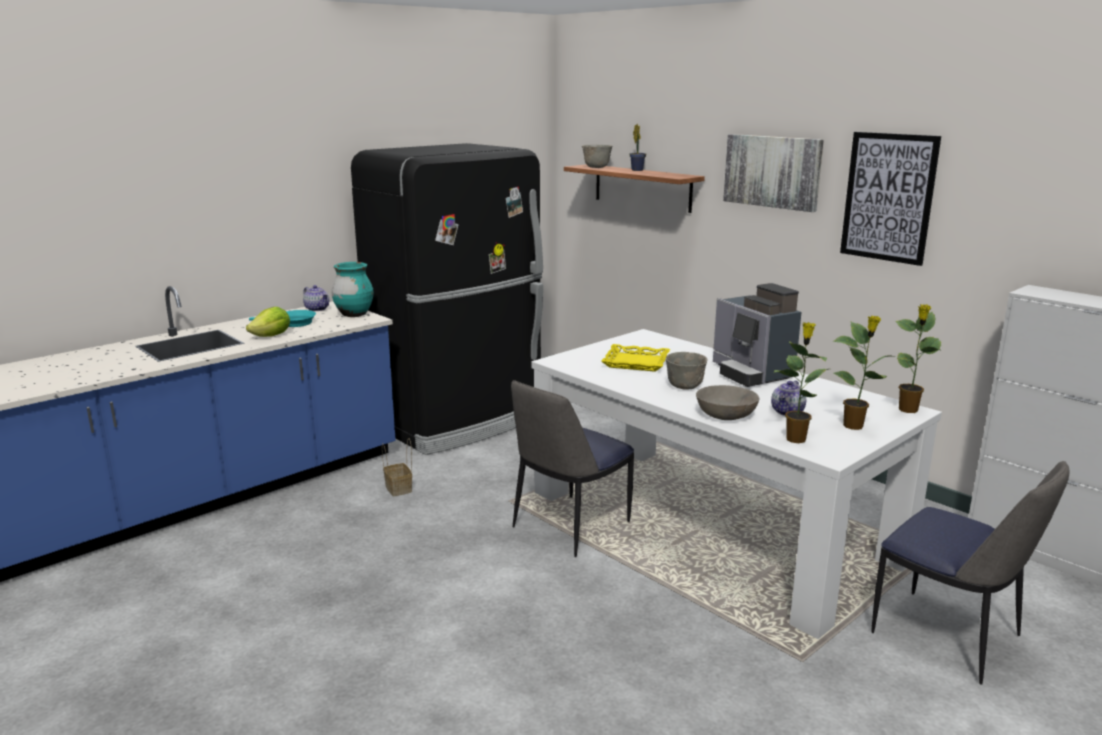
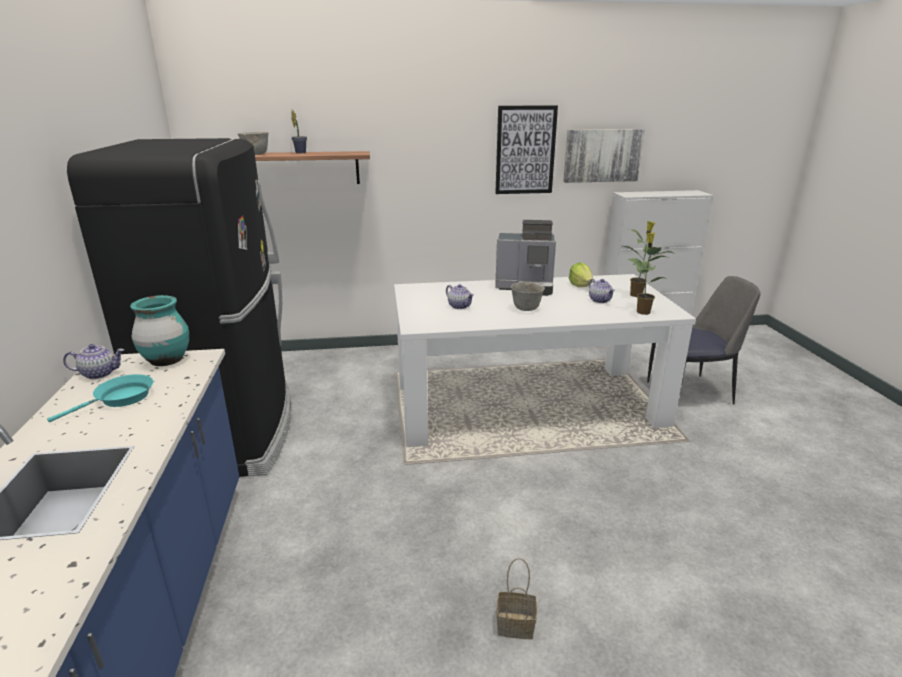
camera: 55 degrees left, 5 degrees up
(272, 336) = (145, 422): lettuce -> lettuce (580, 285)
(399, 489) = (307, 514): basket -> basket (516, 625)
(569, 527) = (472, 454): chair -> none
(636, 362) = (460, 306): yellow tray -> teapot
(726, 414) = (587, 314): grey bowl -> none
(772, 171) = (433, 141): picture -> picture (602, 155)
(908, 410) = (625, 278): potted plant -> none

